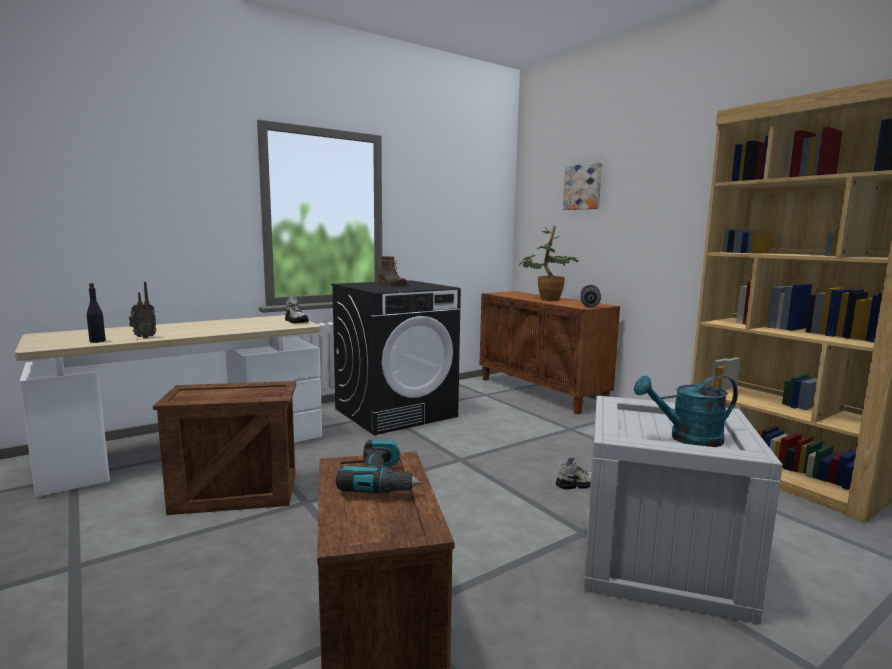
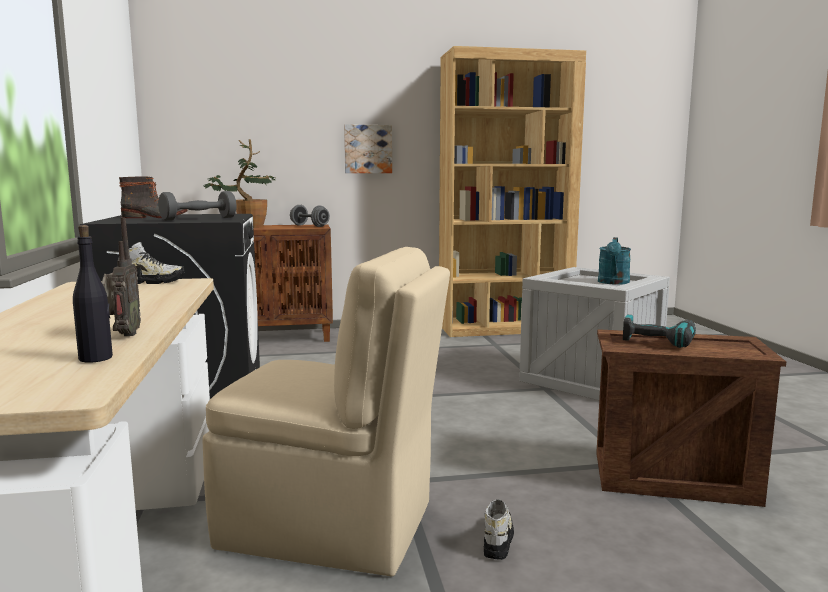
camera: 65 degrees left, 0 degrees up
(234, 494) = (333, 526): crate -> beige chair
(388, 287) = (199, 219): none -> grey dumbbell
(577, 484) = (470, 373): shoe -> shoe (497, 540)
(583, 187) = (259, 96): picture -> picture (368, 149)

